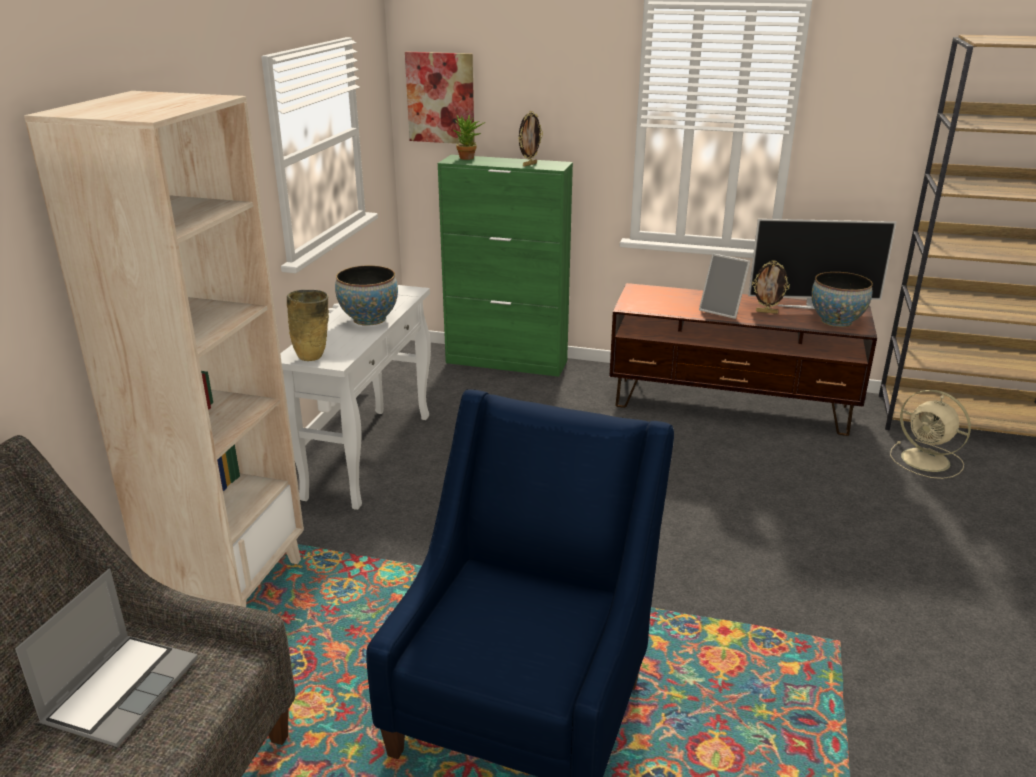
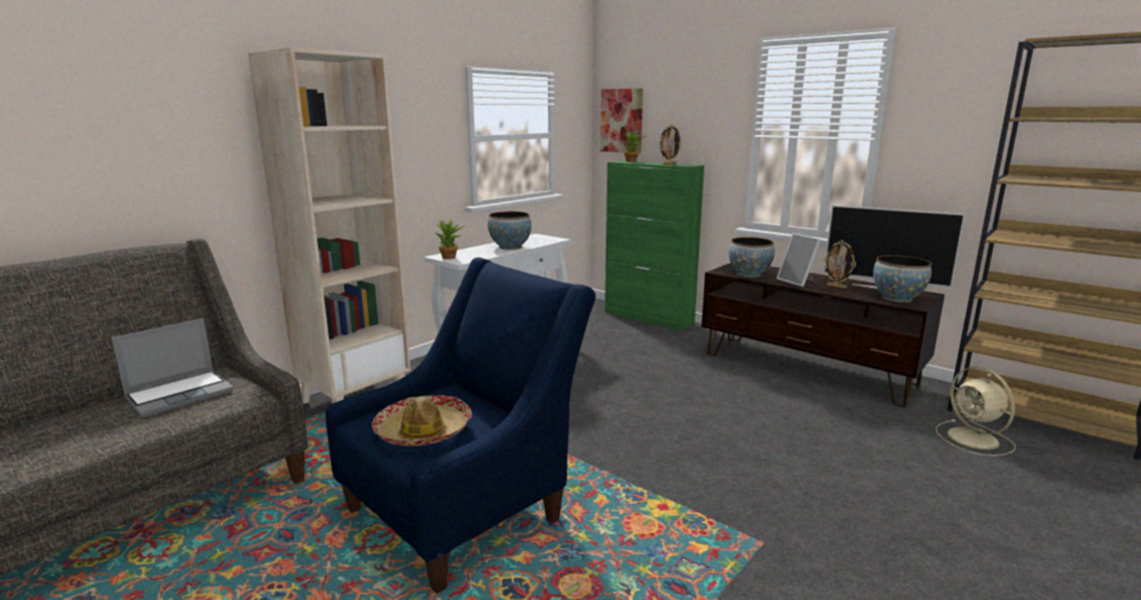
camera: 25 degrees right, 10 degrees down
(313, 357) = (451, 258): beige vase -> potted plant
(516, 643) = (423, 431): none -> hat
(663, 307) = (749, 274): none -> bowl

